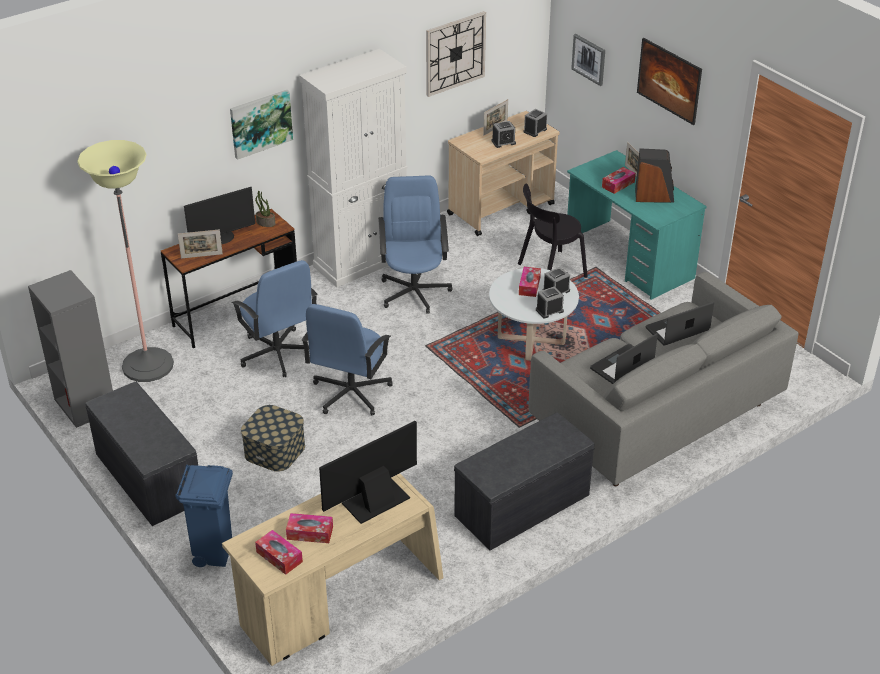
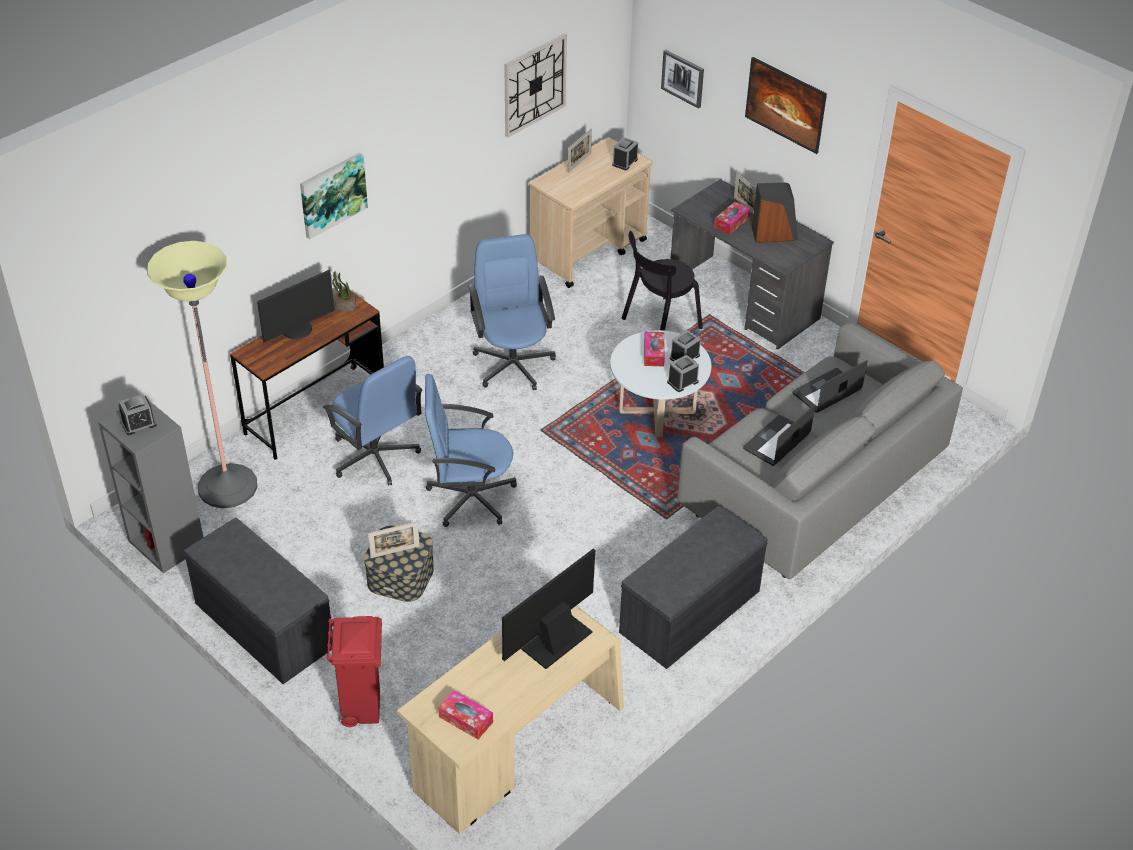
camera: 10 degrees left, 5 degrees up
(201, 256) = (280, 356): picture frame -> picture frame (395, 552)
(214, 553) = (362, 708): blue trash can -> red trash can
(310, 533) = (492, 687): tissue box -> none
(350, 393) = (469, 497): blue office chair -> blue office chair turned 75 degrees clockwise
(361, 261) = (444, 331): white cabinet -> none
(503, 142) = (592, 180): alarm clock -> alarm clock (139, 424)
(628, 259) = (743, 301): turquoise desk -> grey desk

